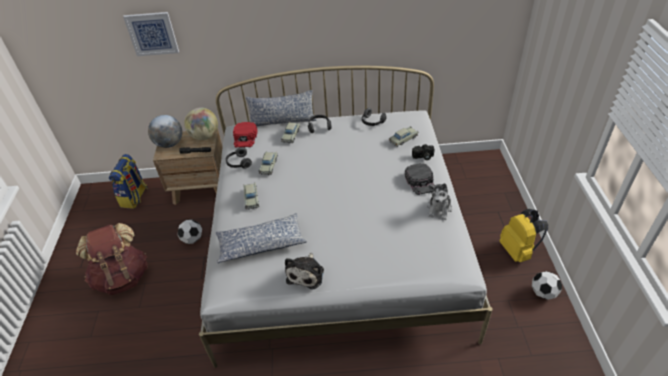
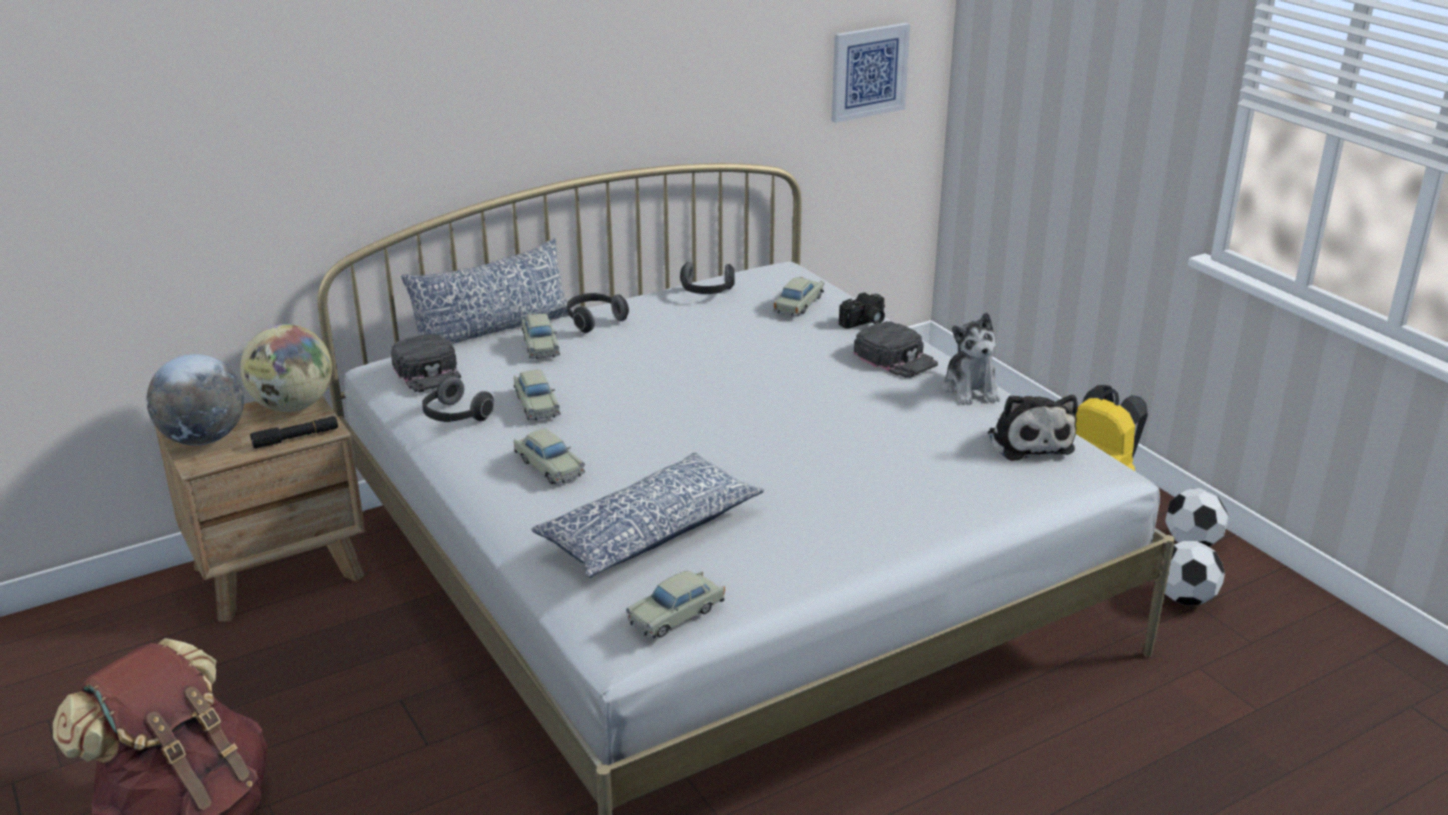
camera: 30 degrees left, 15 degrees down
(135, 197) = (87, 639): backpack -> none
(152, 33) = (160, 127): picture -> picture (868, 71)
(192, 239) = (338, 676): football -> football (1185, 598)
(242, 287) = (676, 614): none -> beige toy car
(245, 137) = (428, 371): red cap -> black cap
(306, 273) = (801, 551): plush toy -> plush toy (1028, 441)

